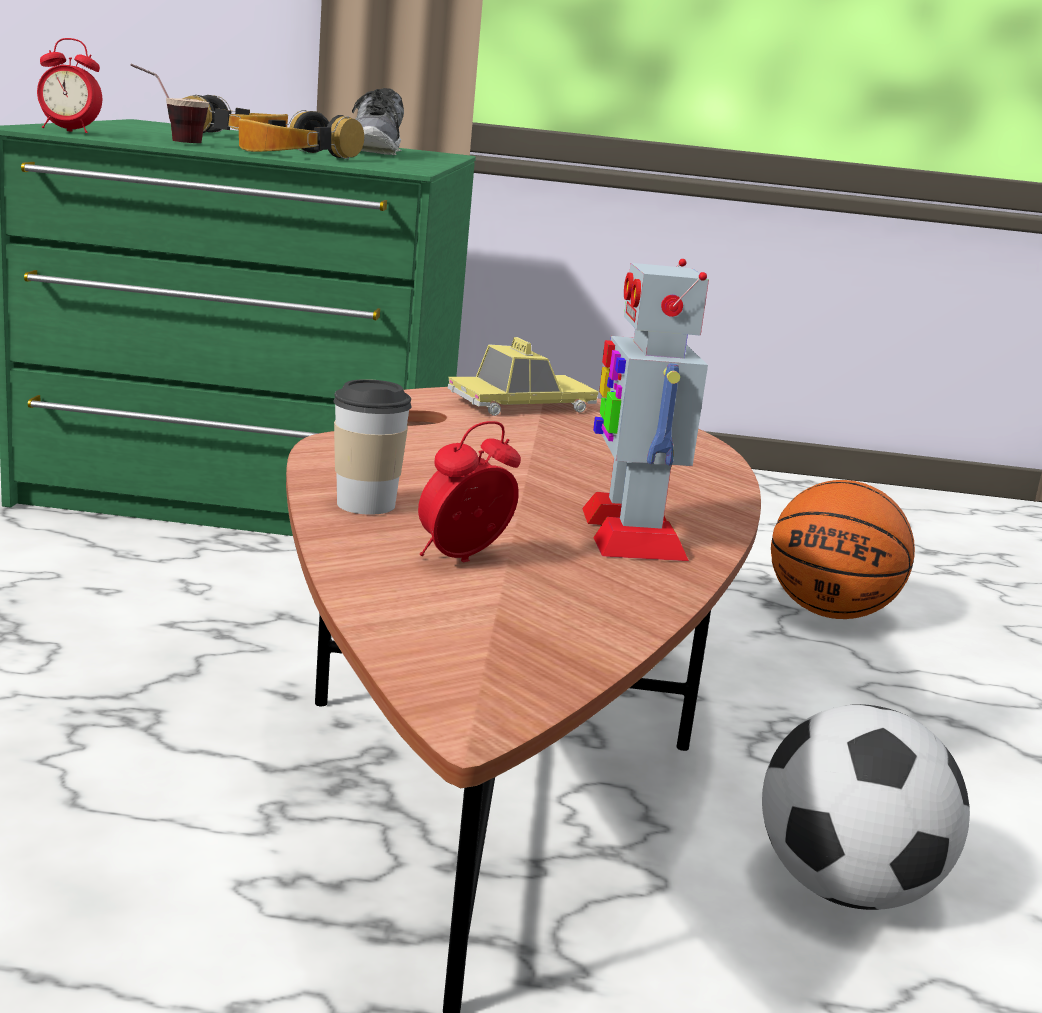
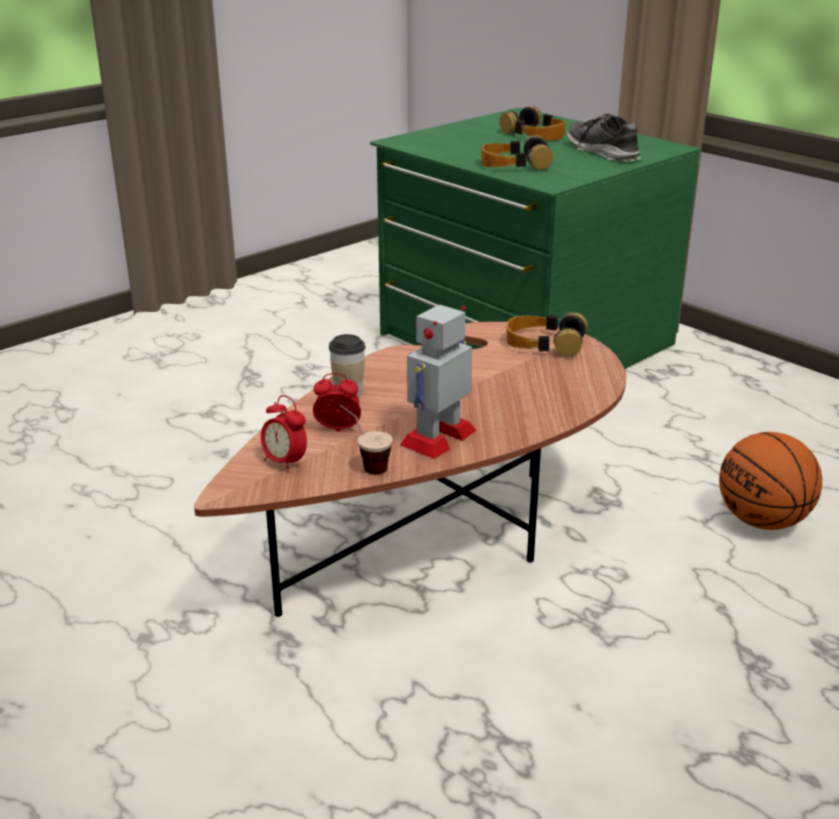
camera: 45 degrees right, 10 degrees up
(68, 131) = (414, 143): alarm clock -> alarm clock (285, 463)
(169, 141) = (456, 152): cup -> cup (365, 464)
(375, 152) = (602, 152): shoe -> shoe turned 105 degrees clockwise
(521, 405) = (544, 344): toy car -> headphones
(845, 889) = (501, 650): football -> none

